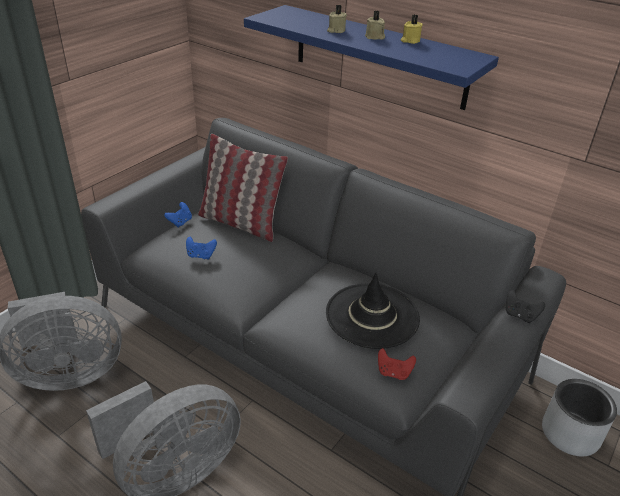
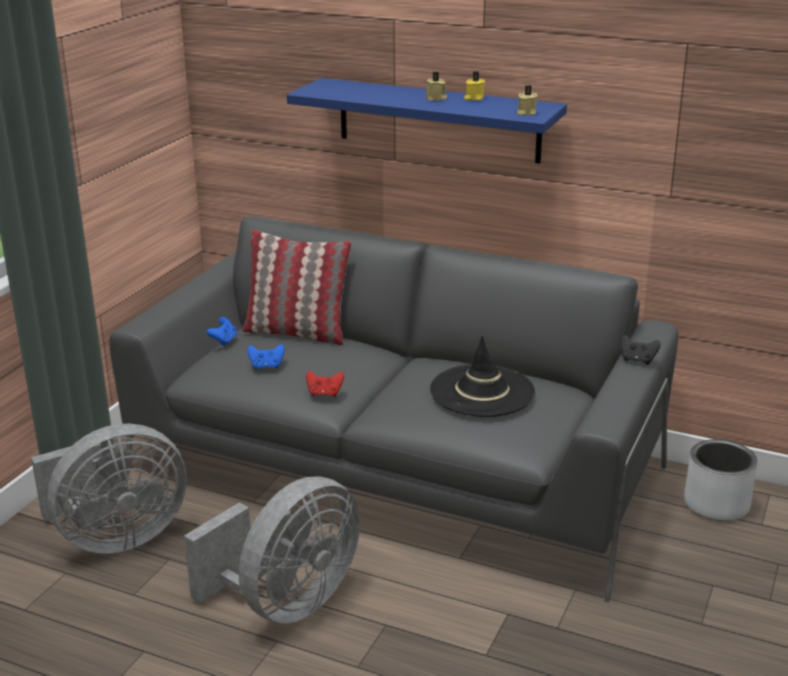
camera: 10 degrees left, 10 degrees down
(336, 30) = (392, 96): beige candle -> beige candle (525, 113)
(393, 372) = (520, 435): red game controller -> red game controller (324, 393)

